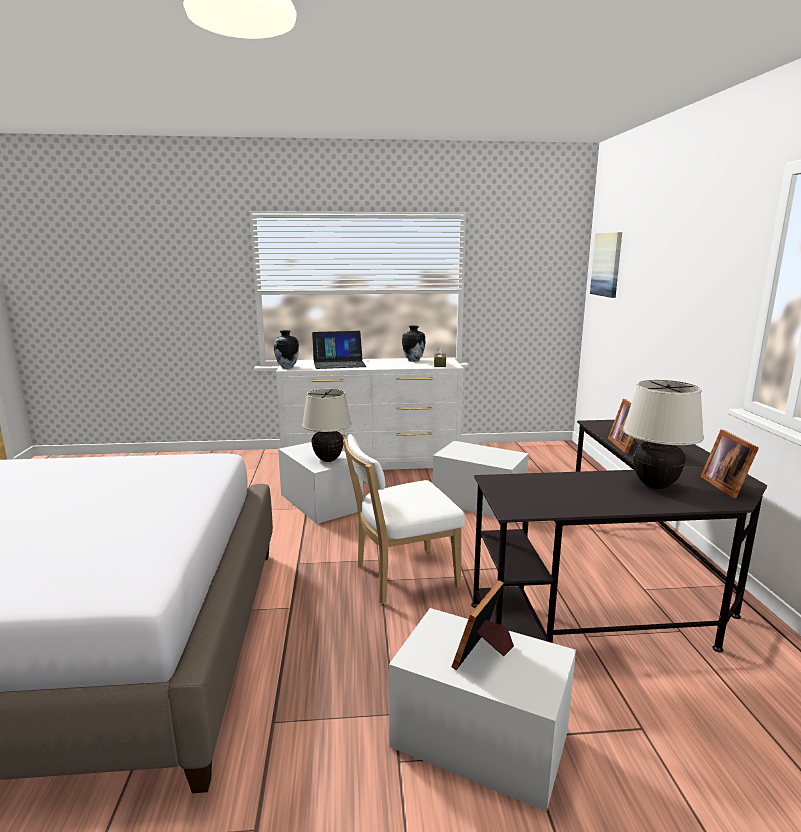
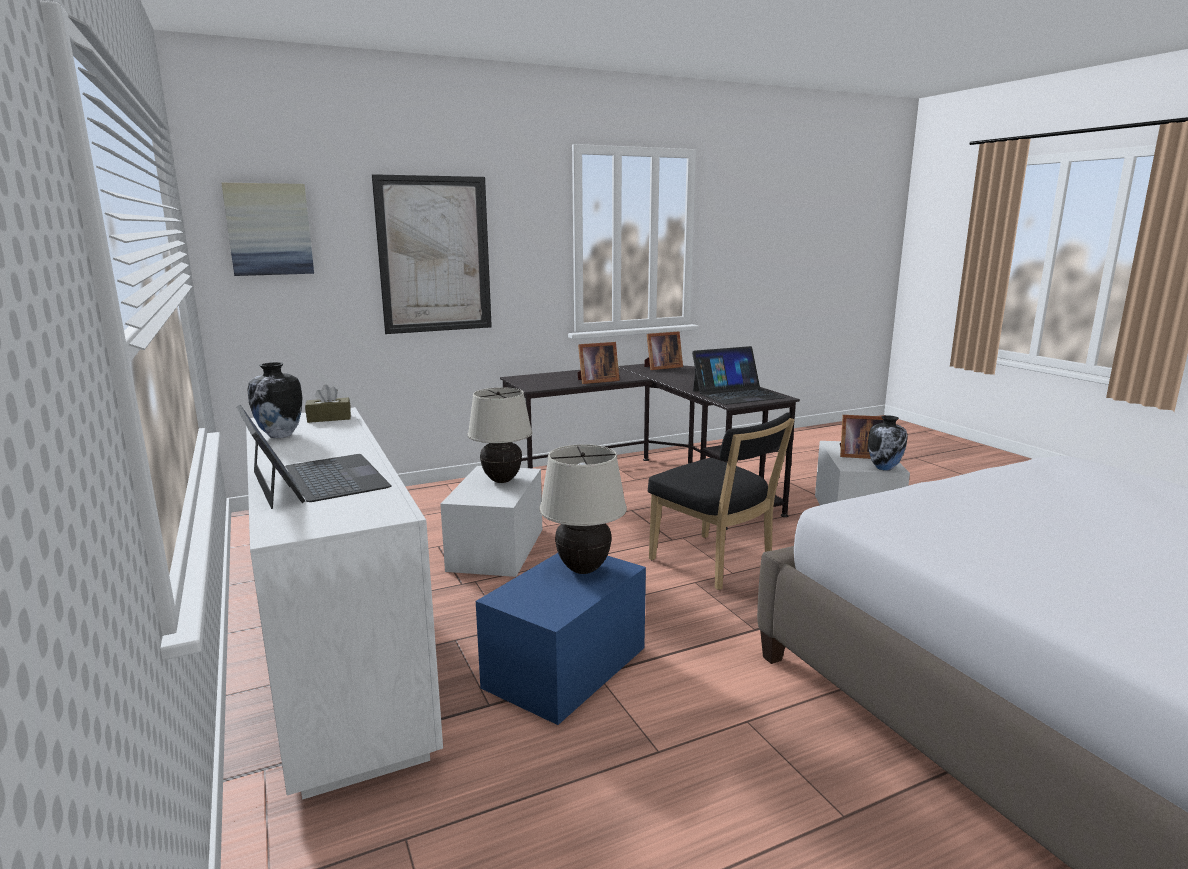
camera: 110 degrees left, 0 degrees up
(287, 367) = (375, 517): vase -> vase (884, 468)
(320, 502) = (565, 667): white storage box -> blue storage box
(401, 576) = (715, 564): white chair -> black chair
(538, 492) = (737, 394): none -> laptop
(654, 485) = (682, 377): beige table lamp -> beige table lamp (501, 480)
(664, 293) = (434, 255): none -> picture

